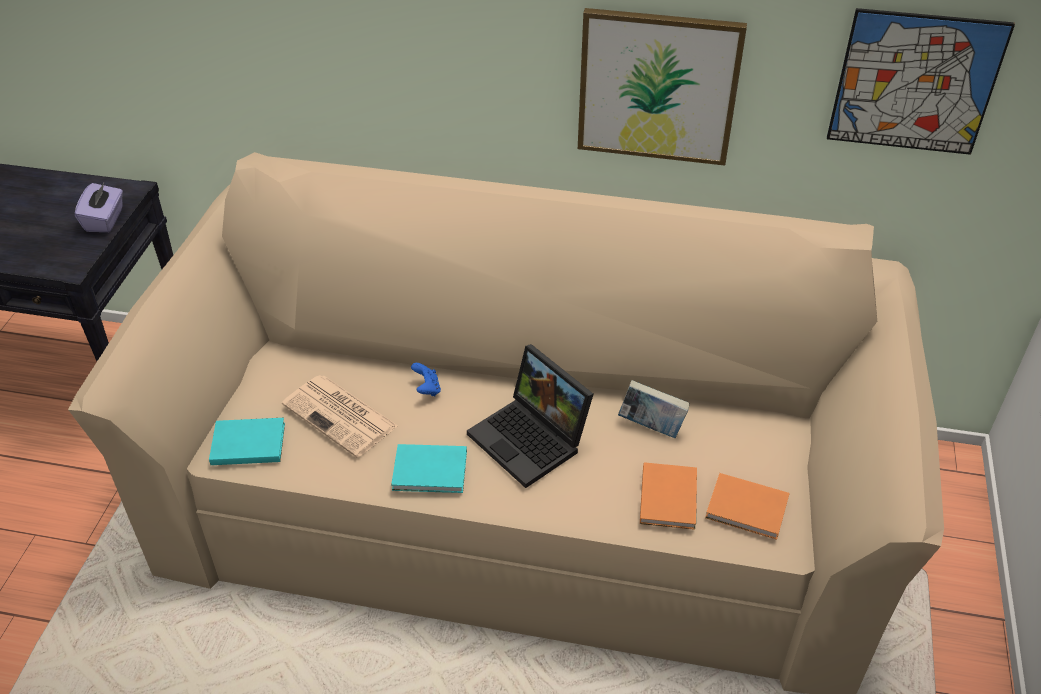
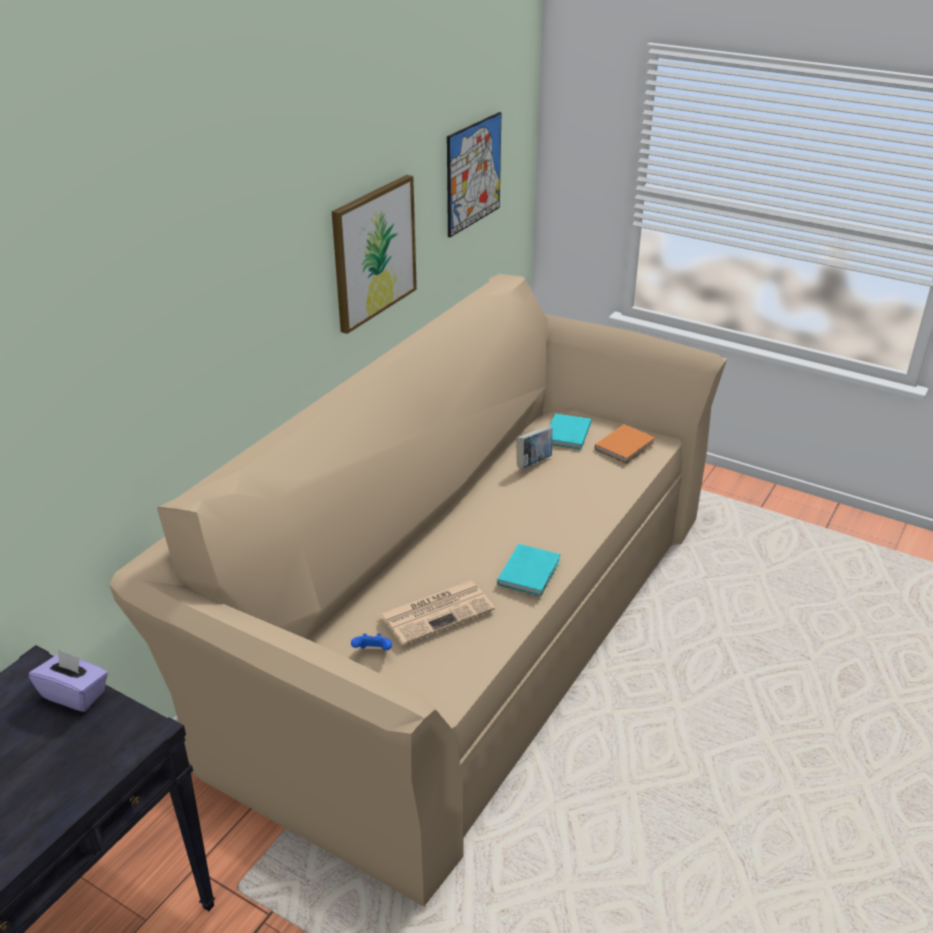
camera: 70 degrees left, 10 degrees down
(246, 443) = (436, 680): turquoise book -> turquoise book (566, 434)
(427, 389) = (432, 558): blue game controller -> blue game controller (373, 652)
(532, 439) = (522, 515): laptop -> none
(669, 496) = (602, 471): orange book -> none

